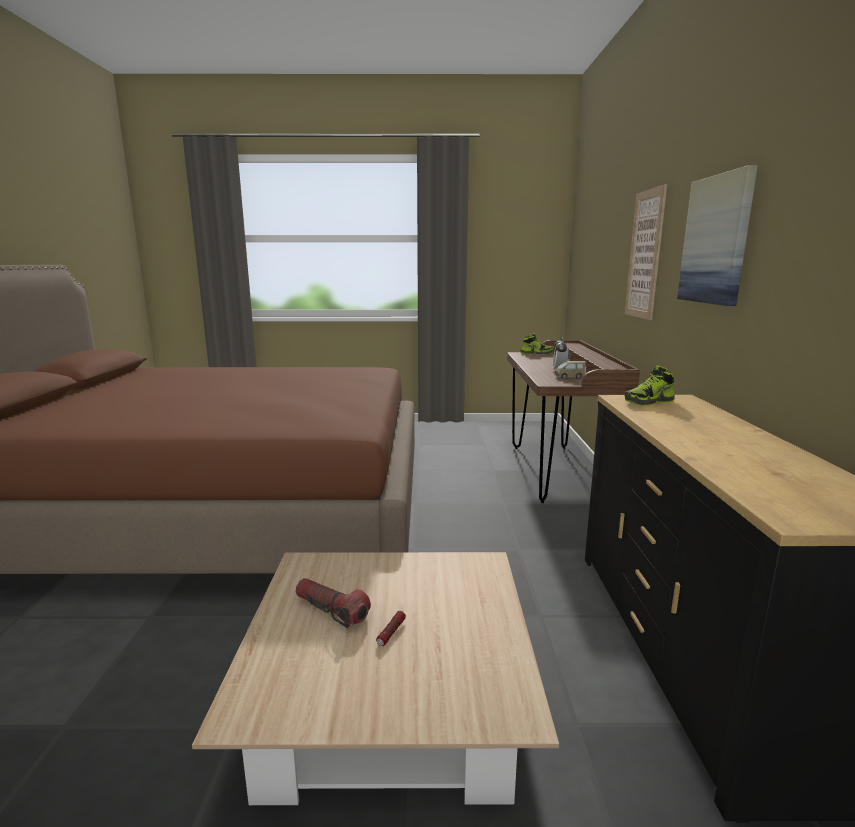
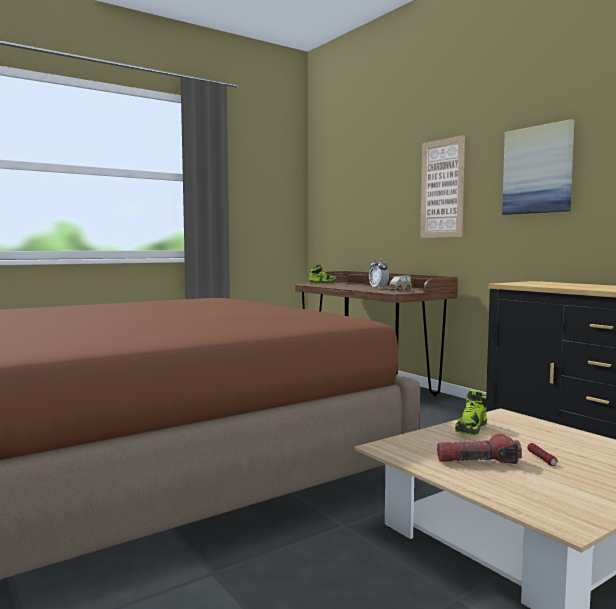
camera: 35 degrees left, 10 degrees down
(649, 402) = (529, 283): shoe -> shoe (471, 429)

